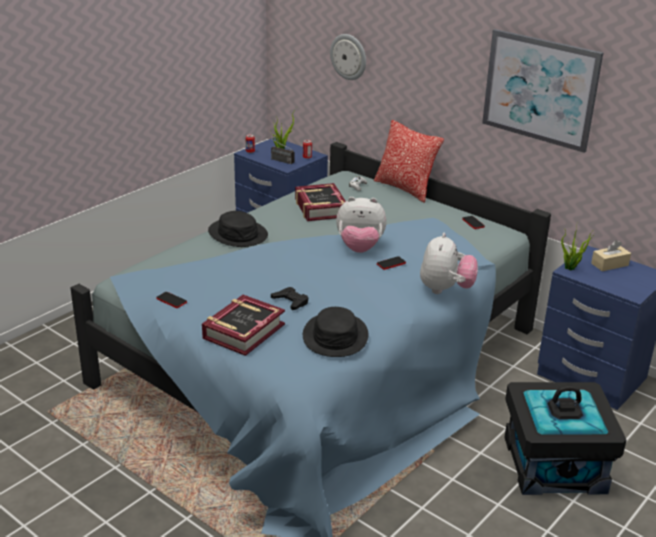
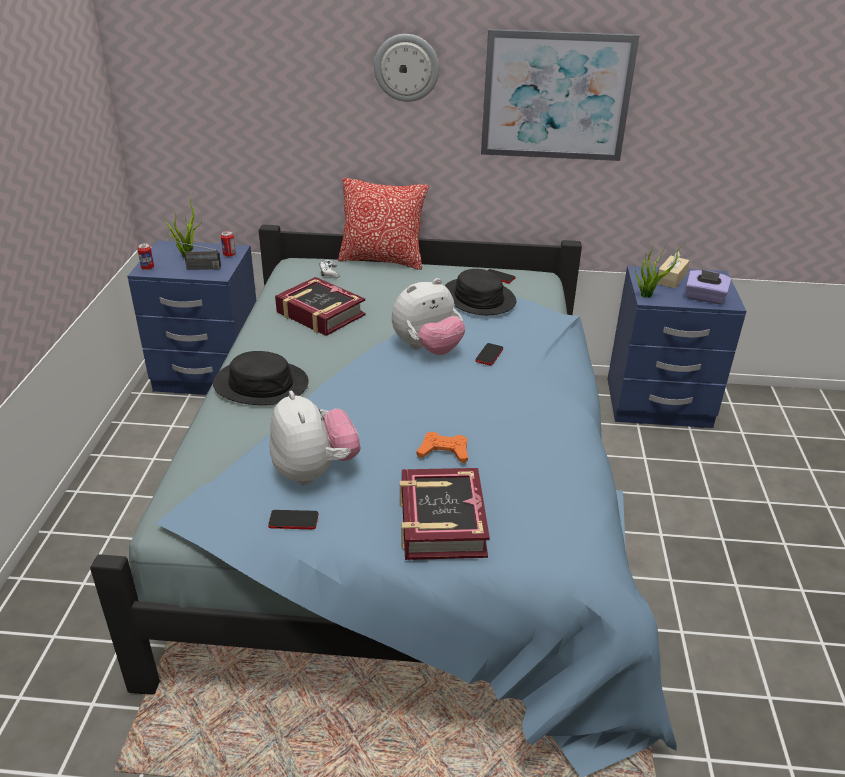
camera: 35 degrees left, 5 degrees up
(290, 301) = (444, 452): black game controller -> orange game controller
(335, 336) = (549, 476): black hat -> black hat (478, 298)
(349, 56) = (263, 105): wall clock -> wall clock (406, 67)
(445, 289) = (573, 364): plush toy -> plush toy (314, 471)
(554, 464) = (729, 512): black storage box -> none
(617, 285) = (704, 298): none -> purple tissue box

